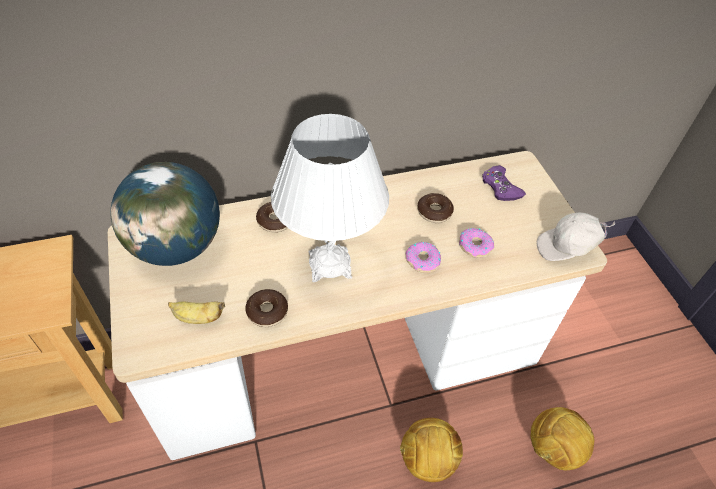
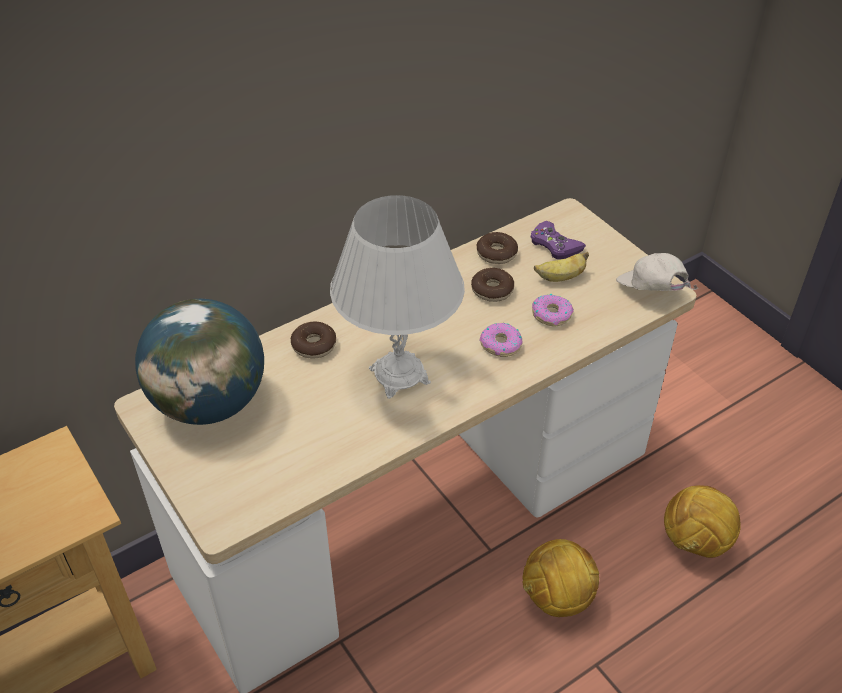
camera: 15 degrees left, 5 degrees down
(198, 318) = (275, 471): banana -> banana (560, 278)
(267, 312) = (351, 443): donut -> donut (496, 253)
(567, 249) = (650, 292): white cap -> white cap turned 75 degrees clockwise

